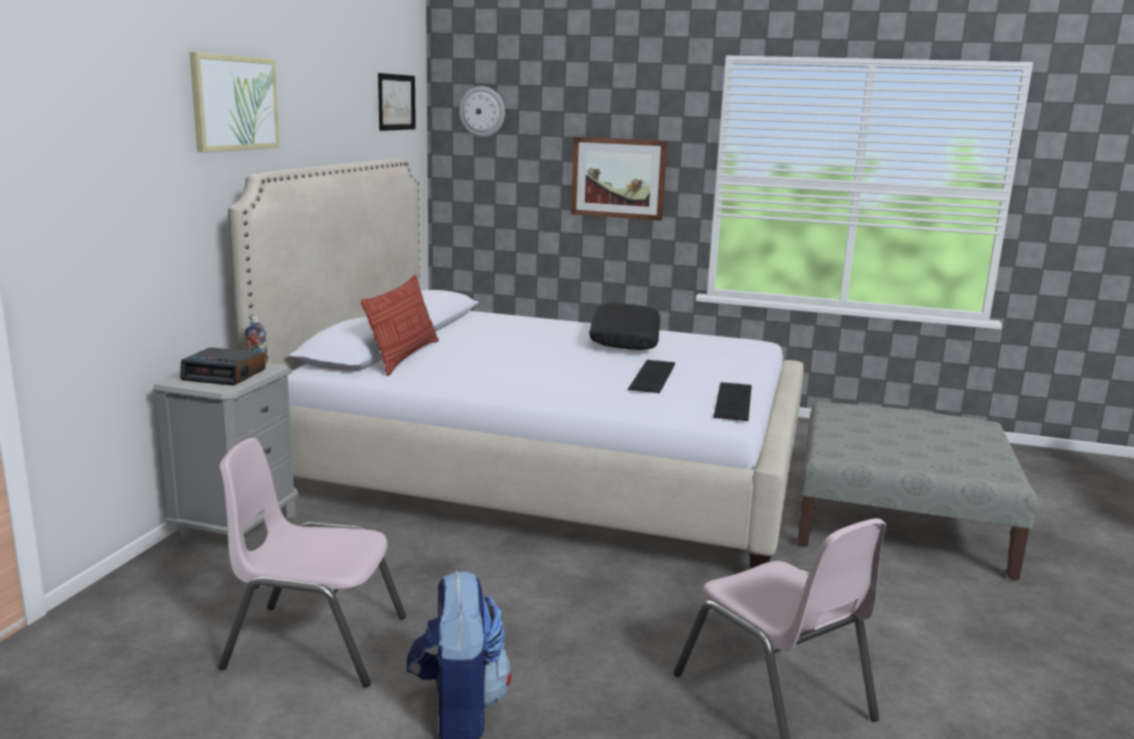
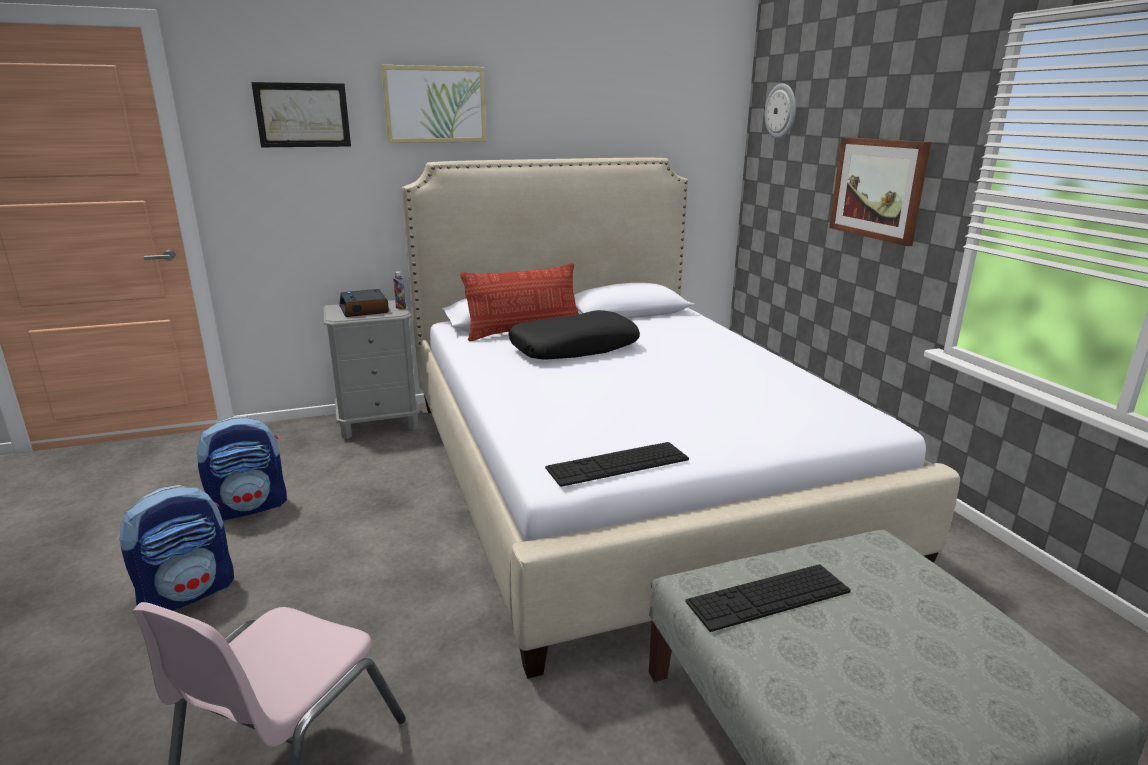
camera: 55 degrees right, 5 degrees up
(315, 643) = (249, 507): pink chair -> backpack
(396, 102) = (686, 103): picture -> picture (302, 115)
(624, 340) = (734, 372): black pillow -> black pillow (574, 348)
(652, 376) = (624, 410): keyboard -> keyboard (768, 596)

